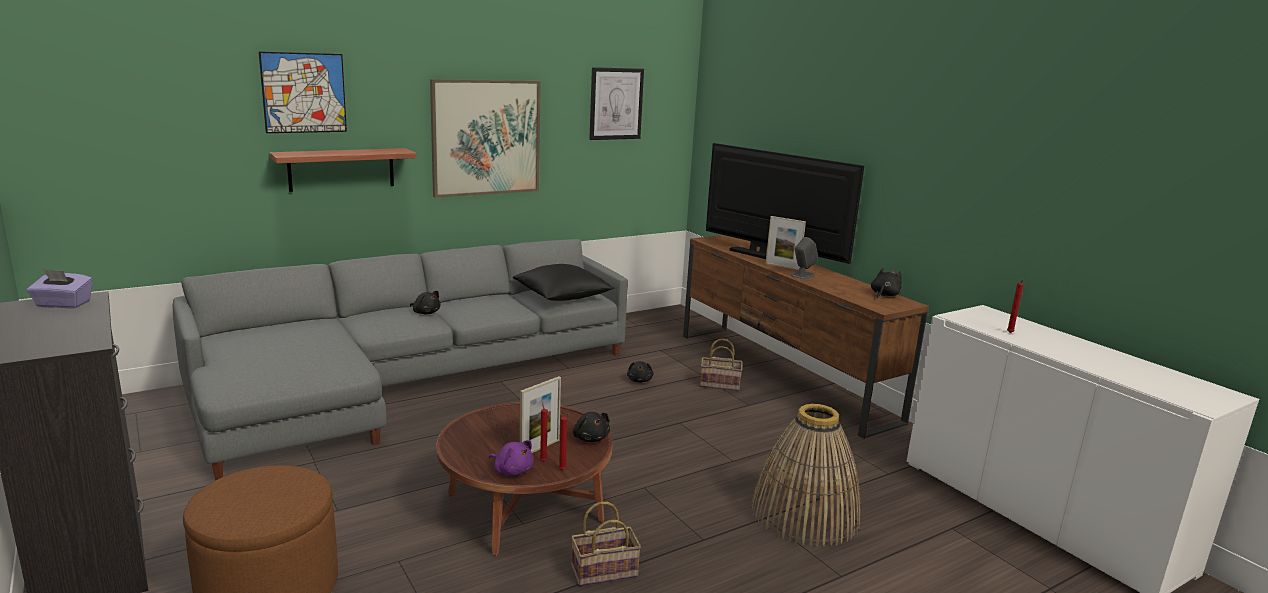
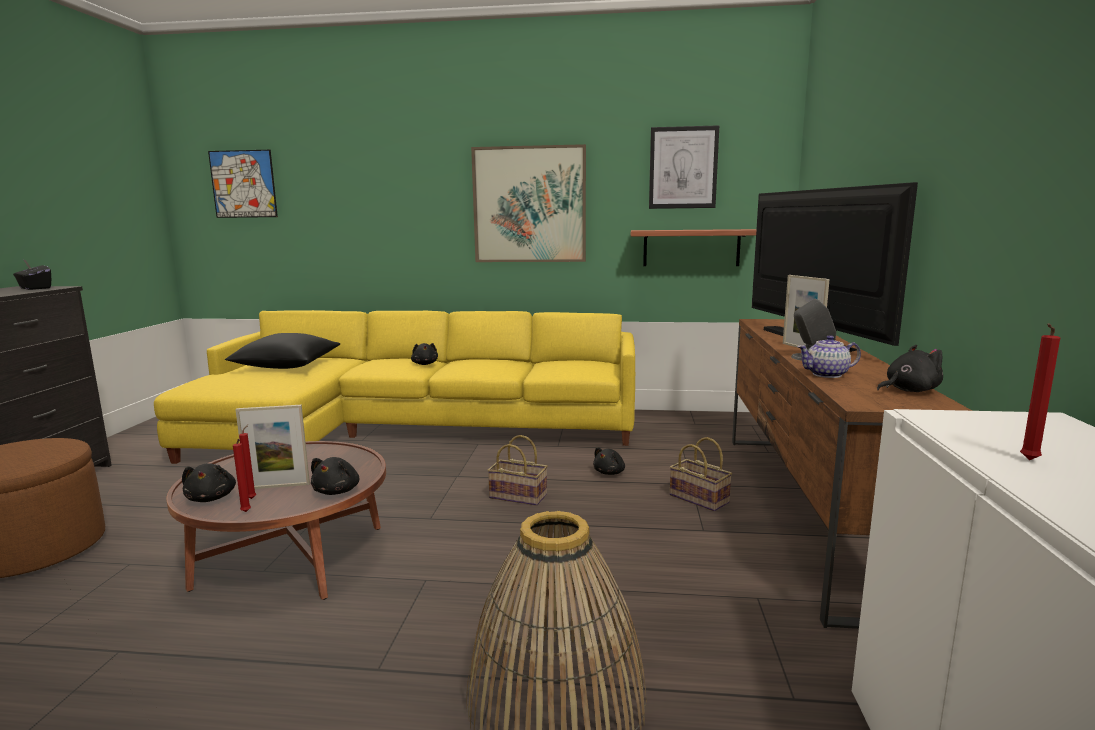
camera: 40 degrees right, 5 degrees down
(63, 304) = (34, 288): purple tissue box -> black tissue box
(304, 93) = (364, 164): picture -> picture (243, 184)
(341, 169) = (395, 232): shelf -> shelf (691, 248)
(403, 382) = (404, 428): grey sofa -> yellow sofa
(512, 470) = (212, 498): purple plush toy -> black plush toy
(562, 296) = (566, 367): black pillow -> black pillow (287, 366)
(605, 571) = (228, 654): basket -> basket (520, 496)
(834, 289) = (827, 374): none -> teapot

